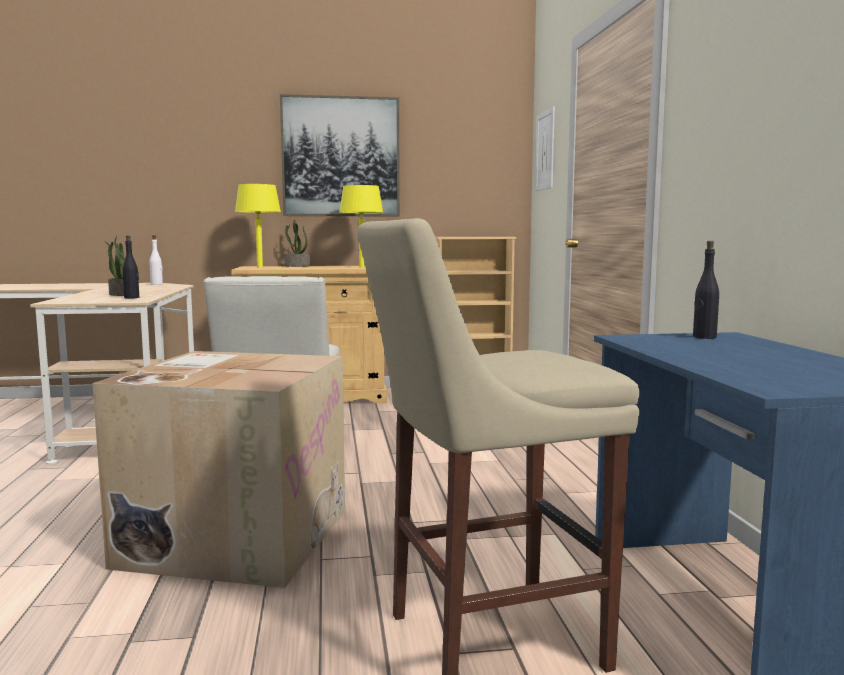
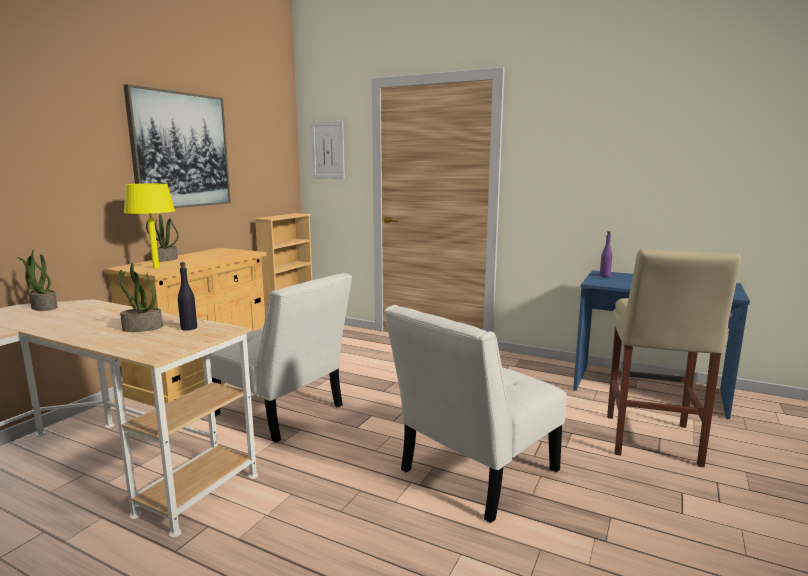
camera: 55 degrees left, 5 degrees up
(156, 284) = (43, 307): white bottle -> potted plant
(235, 535) = (473, 474): cardboard box -> white chair
(361, 267) = (231, 252): yellow table lamp -> none
(704, 337) = (605, 276): black bottle -> purple bottle

